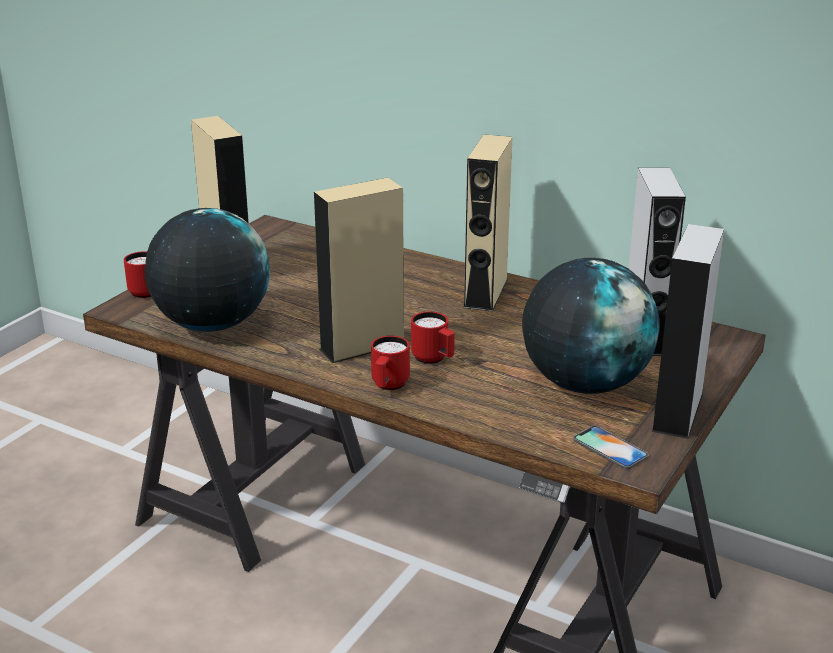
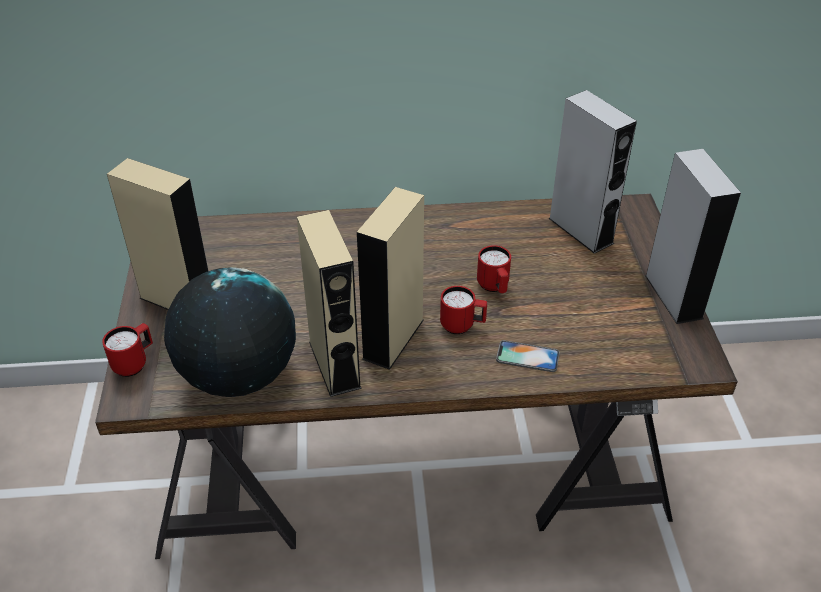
camera: 35 degrees left, 15 degrees up
(388, 386) = (459, 372): red mug -> red mug (494, 287)
(485, 293) = (427, 235): beige speaker -> beige speaker (334, 364)
(585, 383) = (590, 298): globe -> none
(610, 448) = (668, 354): phone -> phone (527, 357)

